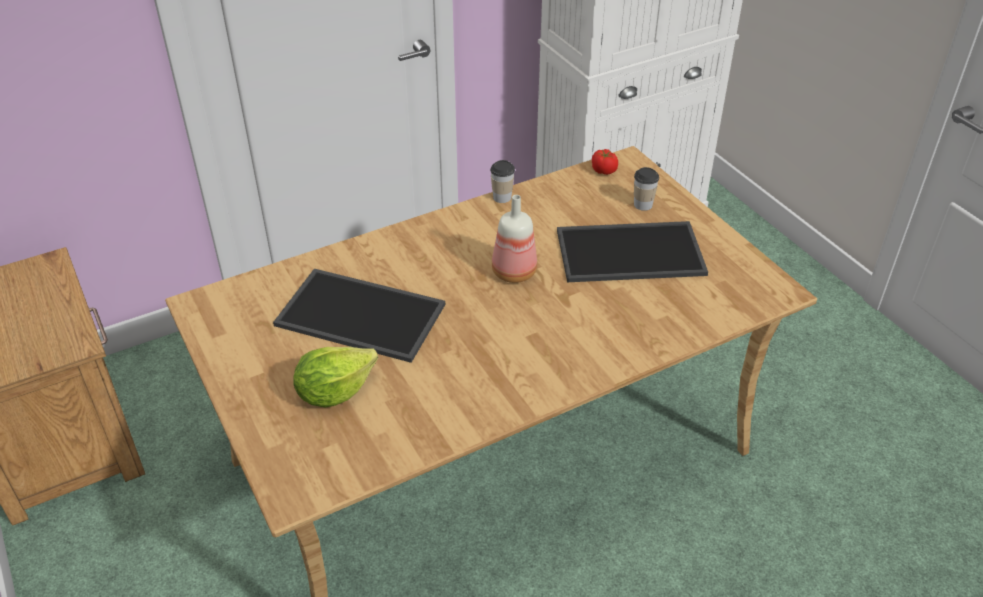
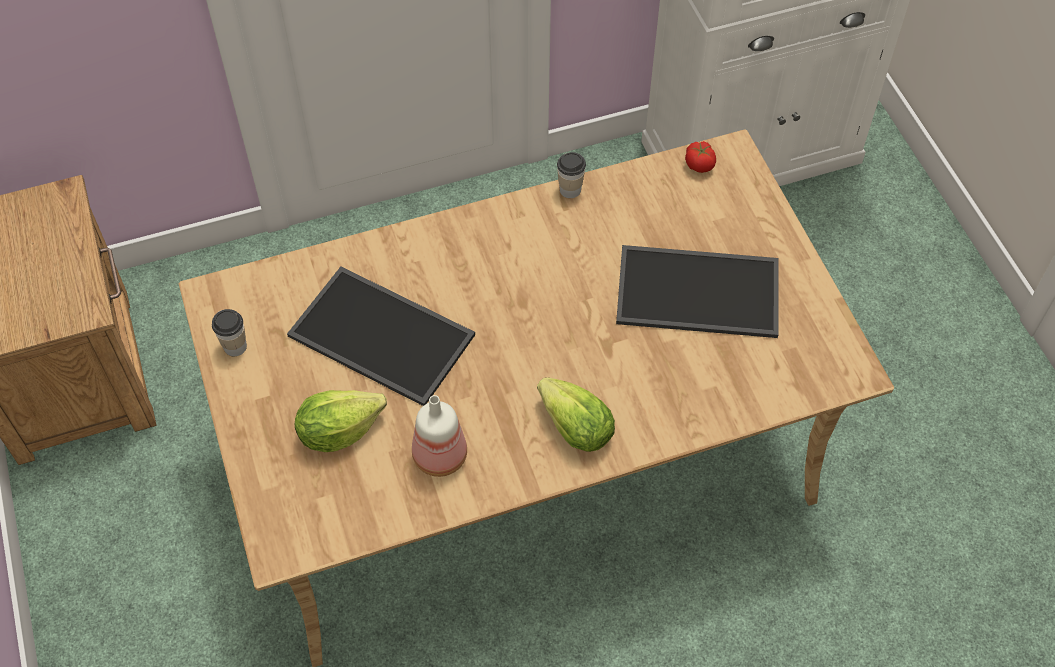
camera: 10 degrees right, 15 degrees up
(513, 273) = (558, 302): bottle -> bottle (438, 457)
(553, 361) = (575, 428): none -> lettuce
(643, 205) = (732, 223): cup -> cup (235, 346)

